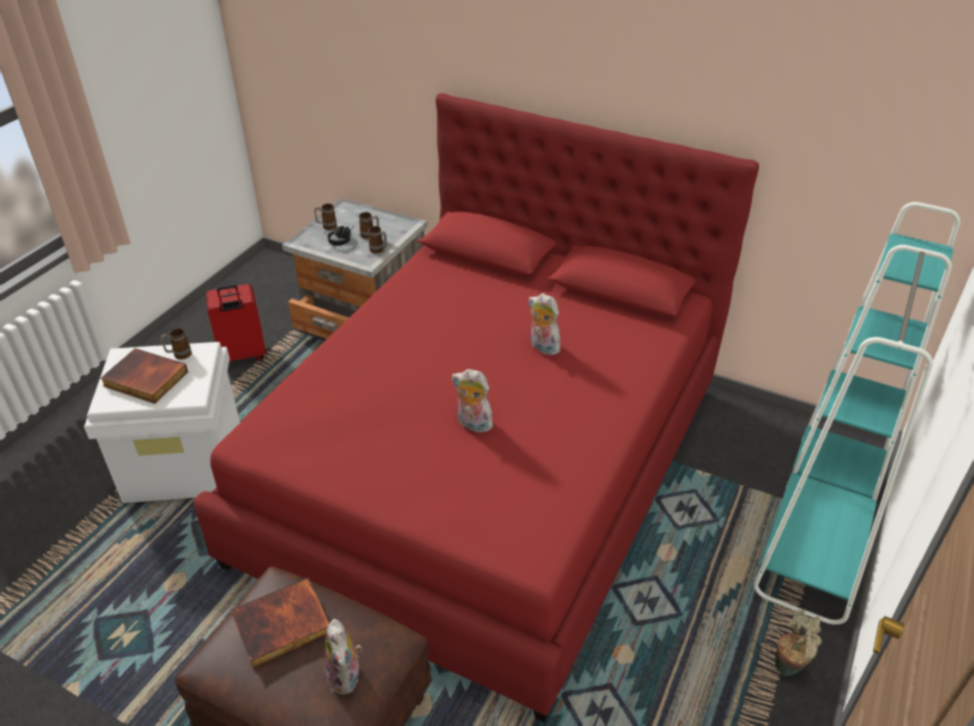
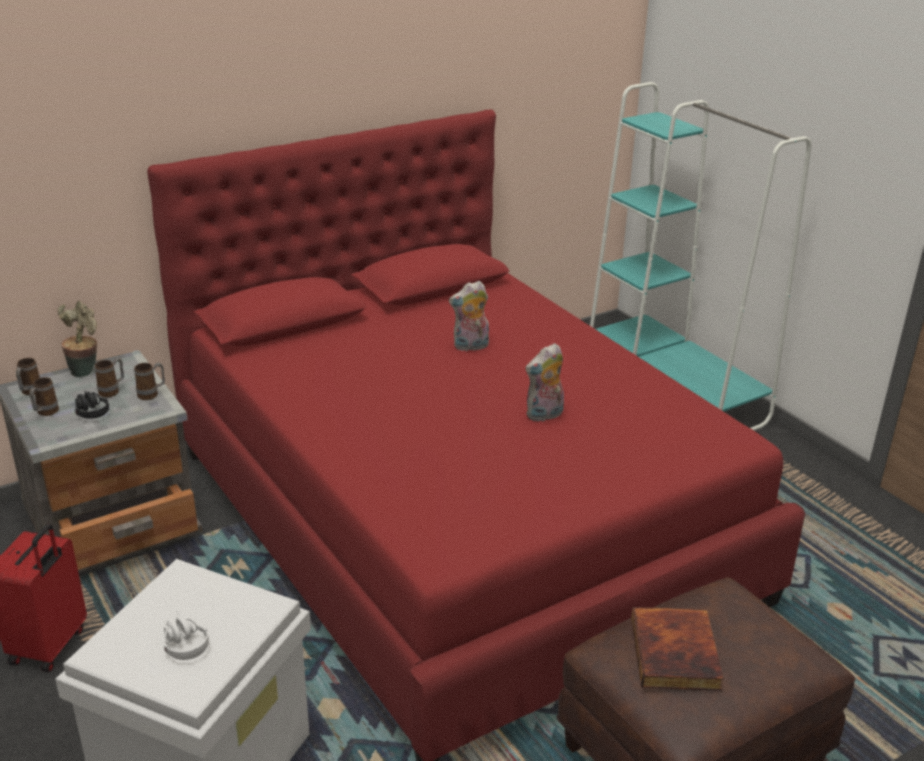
camera: 60 degrees left, 10 degrees down
(144, 379) = (182, 642): book -> white headphones
(179, 355) = (165, 598): mug -> mug (30, 392)
(347, 677) = (762, 629): plush toy -> none
(789, 666) = (790, 460): potted plant -> potted plant (85, 370)

